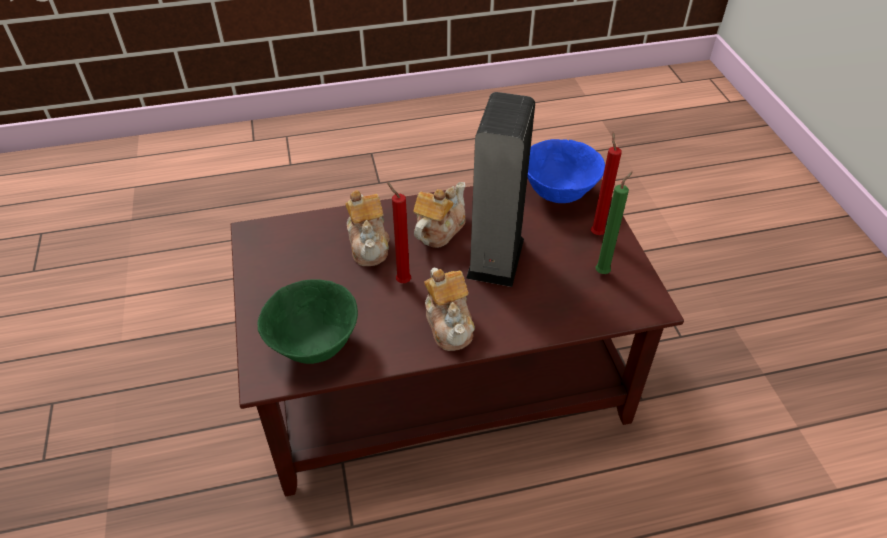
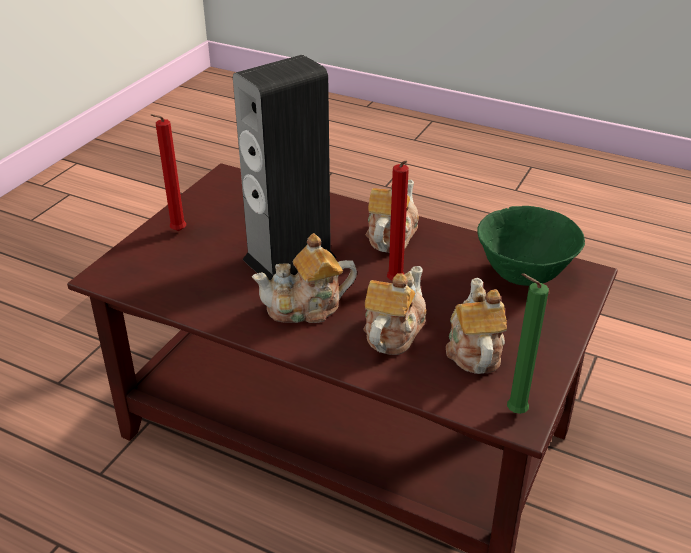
camera: 140 degrees left, 10 degrees down
(308, 260) = (473, 349): none -> teapot
(559, 194) = (146, 276): blue bowl -> none
(603, 271) = (221, 207): green candle -> green candle (512, 412)

